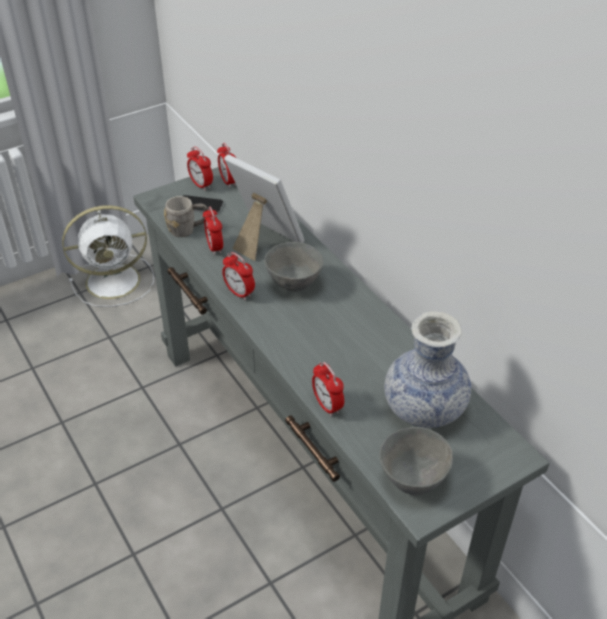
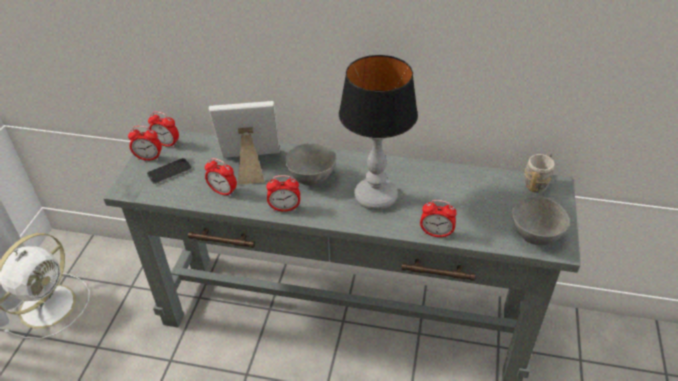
camera: 45 degrees left, 0 degrees up
(188, 230) = (185, 193): grey mug -> grey mug (537, 182)
(323, 337) = (376, 197): none -> table lamp
(424, 409) = (484, 196): vase -> none

